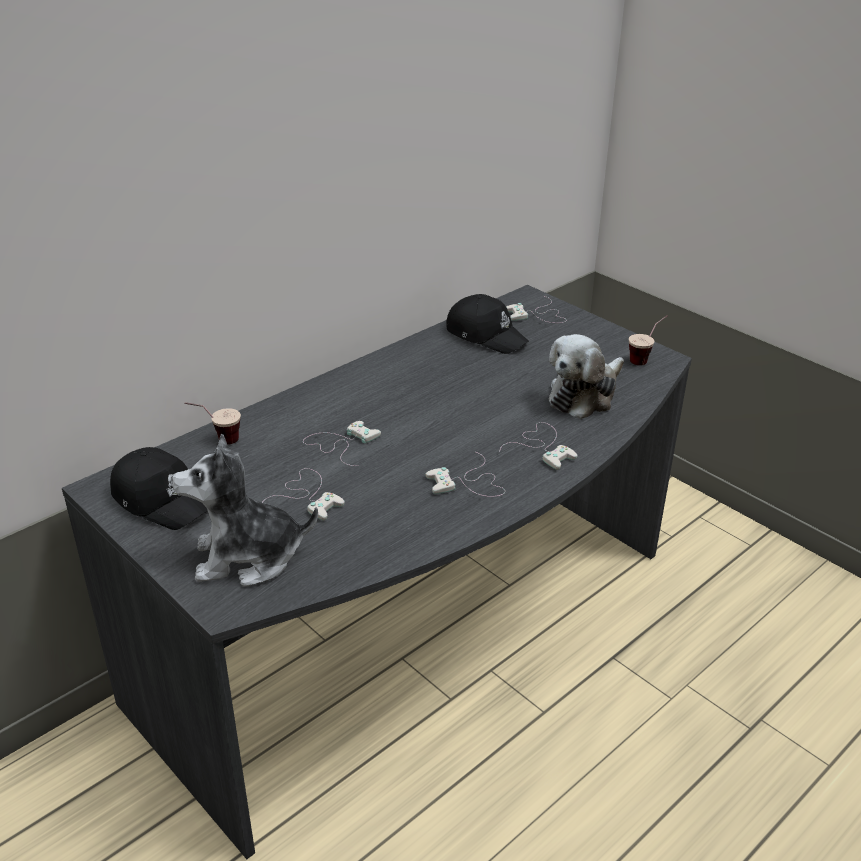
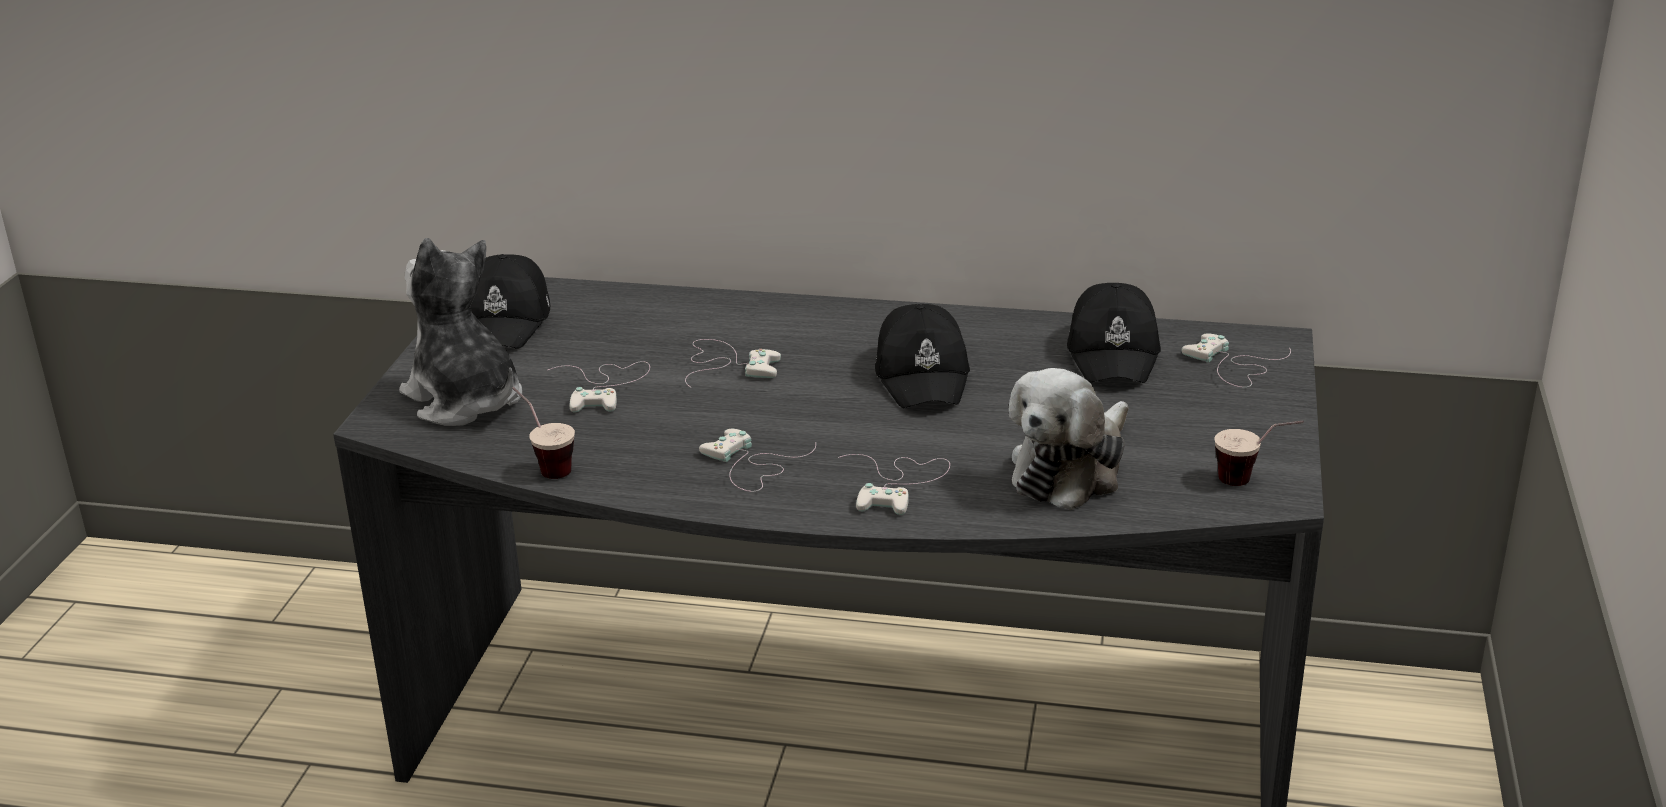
camera: 55 degrees right, 5 degrees down
(216, 440) = (641, 302): cup -> cup (545, 465)
(438, 391) = (923, 374): none -> black cap
(584, 395) = (1071, 470): plush toy -> plush toy turned 60 degrees counterclockwise

